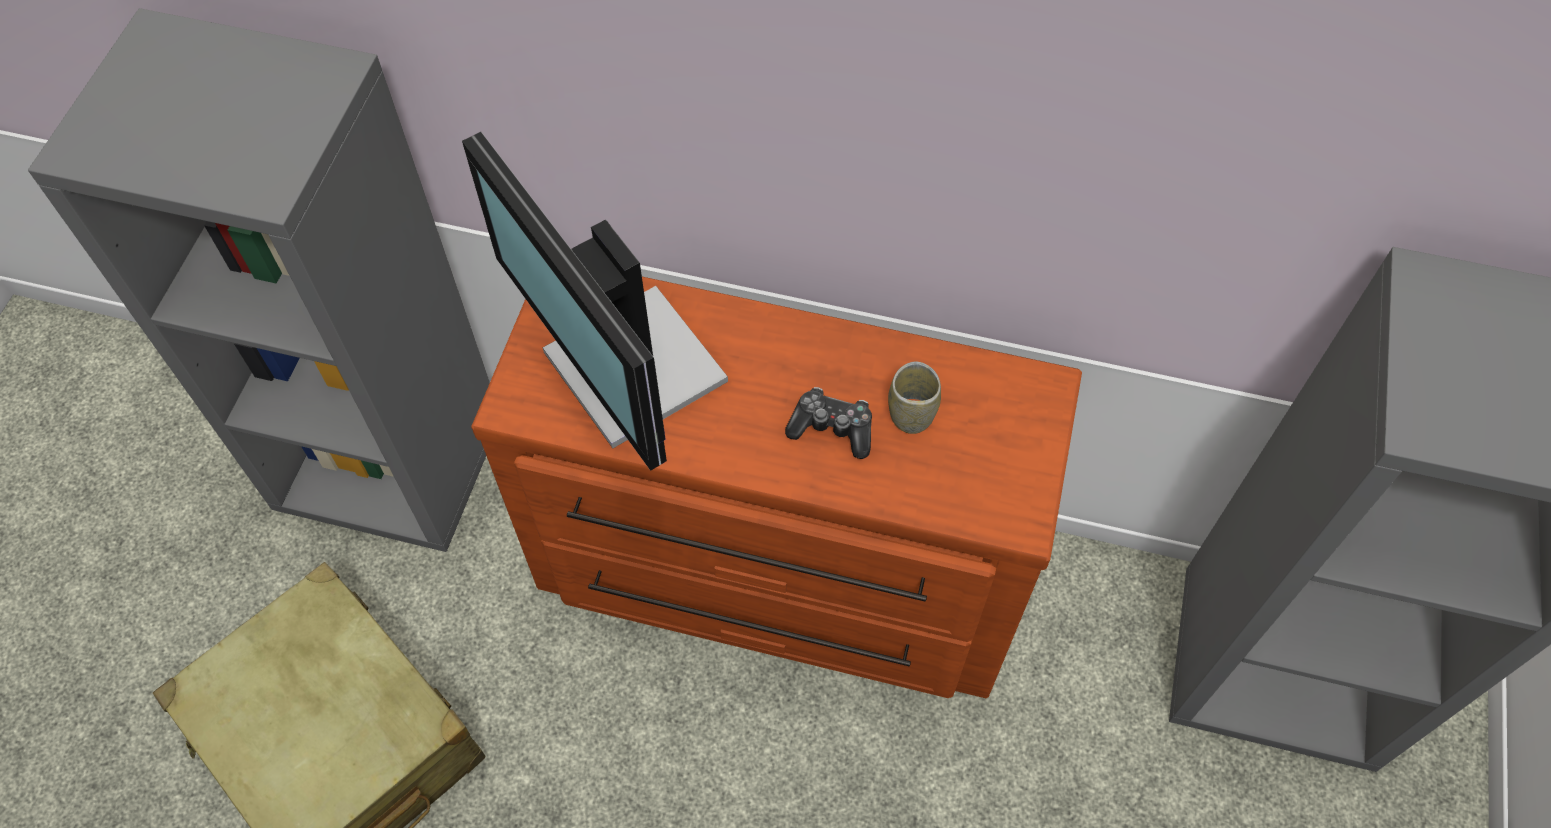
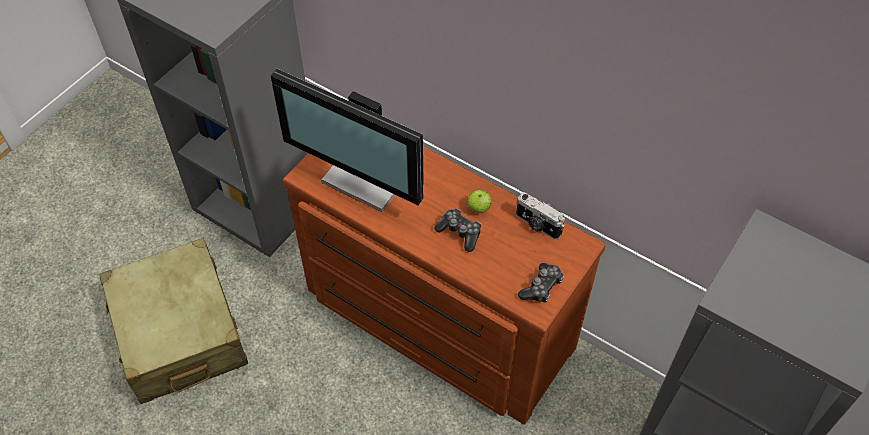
camera: 20 degrees right, 5 degrees down
(629, 373) = (369, 176): monitor -> monitor turned 45 degrees counterclockwise
(846, 373) = (479, 208): none -> apple
(911, 414) = (504, 238): cup -> none
(957, 373) = (537, 225): none -> camera
(1012, 483) = (541, 287): none -> game controller

